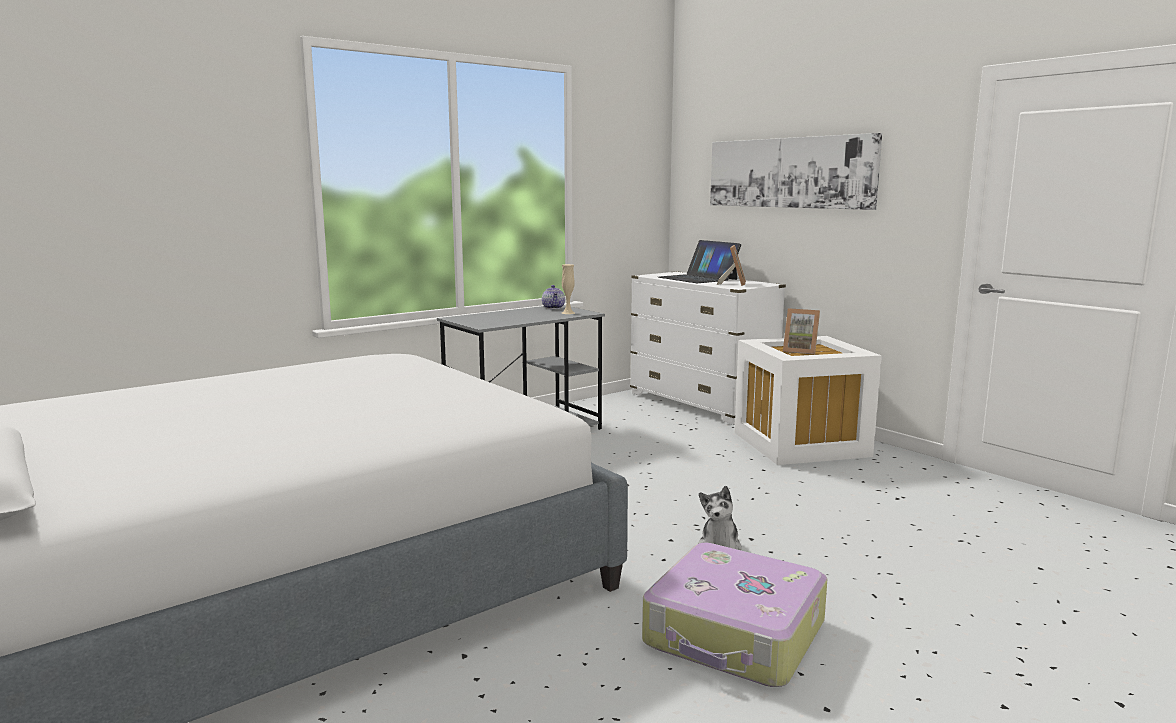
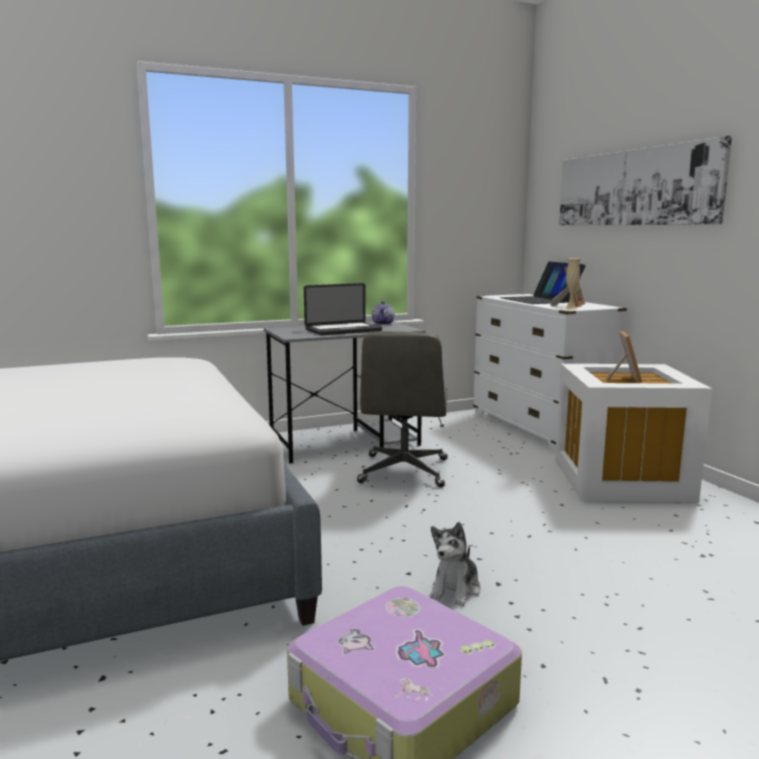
camera: 15 degrees right, 0 degrees up
(524, 317) = (343, 330): none -> laptop
(568, 313) = (390, 328): beige vase -> beige vase (570, 308)
(603, 454) = (404, 471): none -> grey office chair
(800, 351) = (623, 379): picture frame -> picture frame turned 120 degrees counterclockwise

